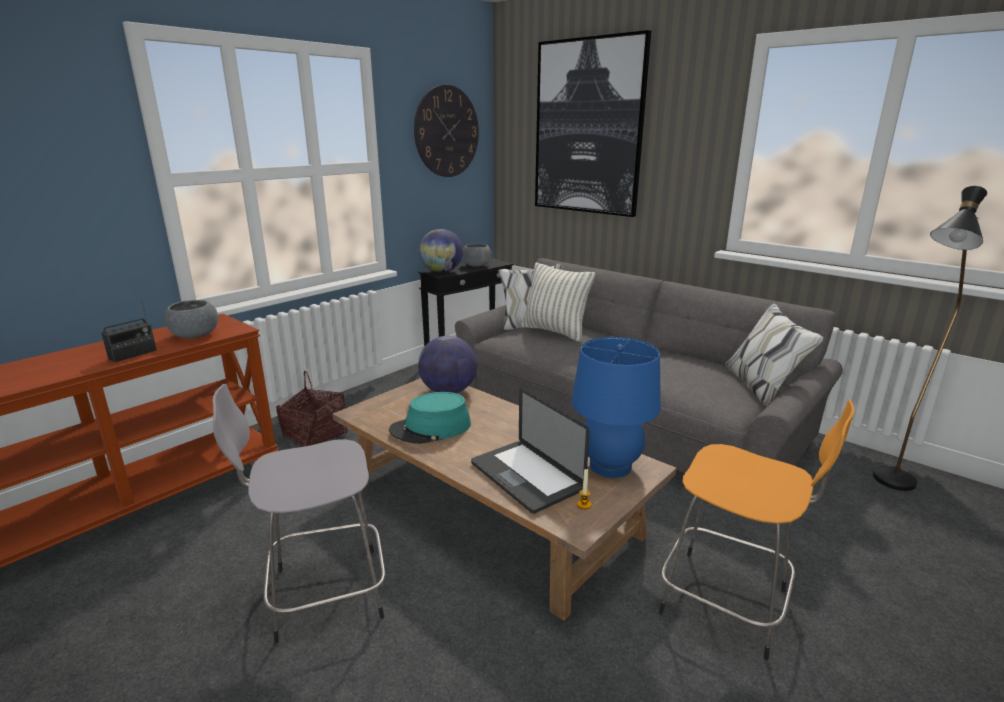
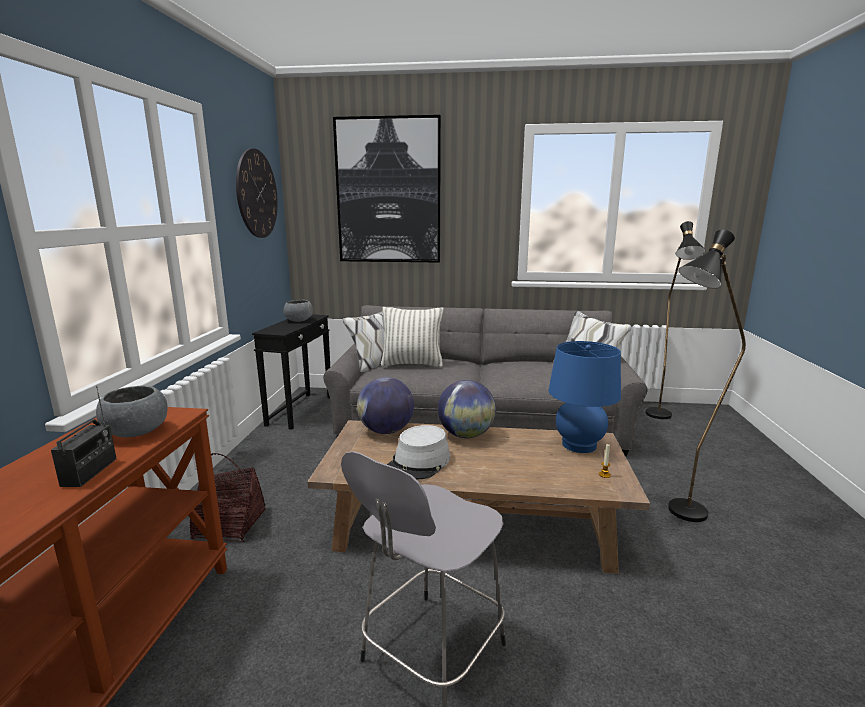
camera: 35 degrees left, 5 degrees down
(431, 428) = (419, 463): turquoise hat -> grey hat
(442, 272) = (277, 330): globe -> globe (466, 435)
(526, 477) = (543, 471): laptop -> none
(729, 604) = (679, 516): orange stool -> black floor lamp

